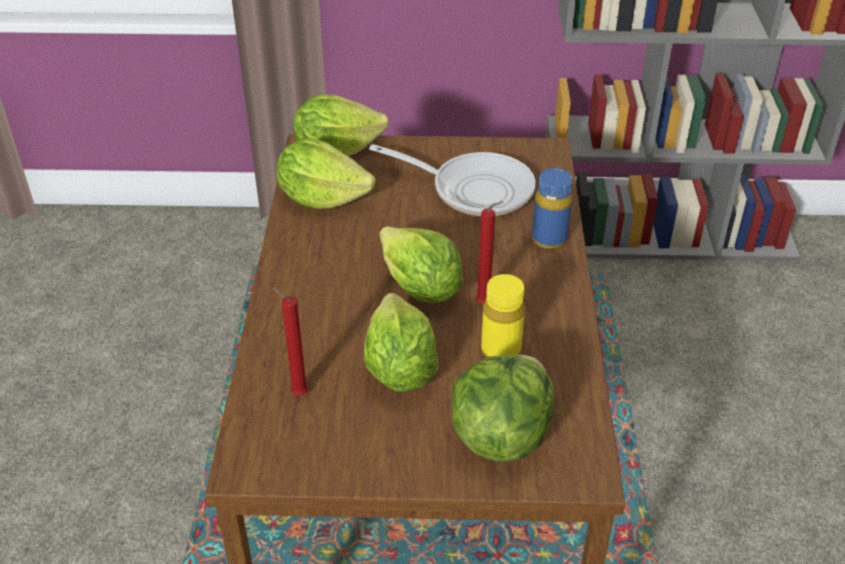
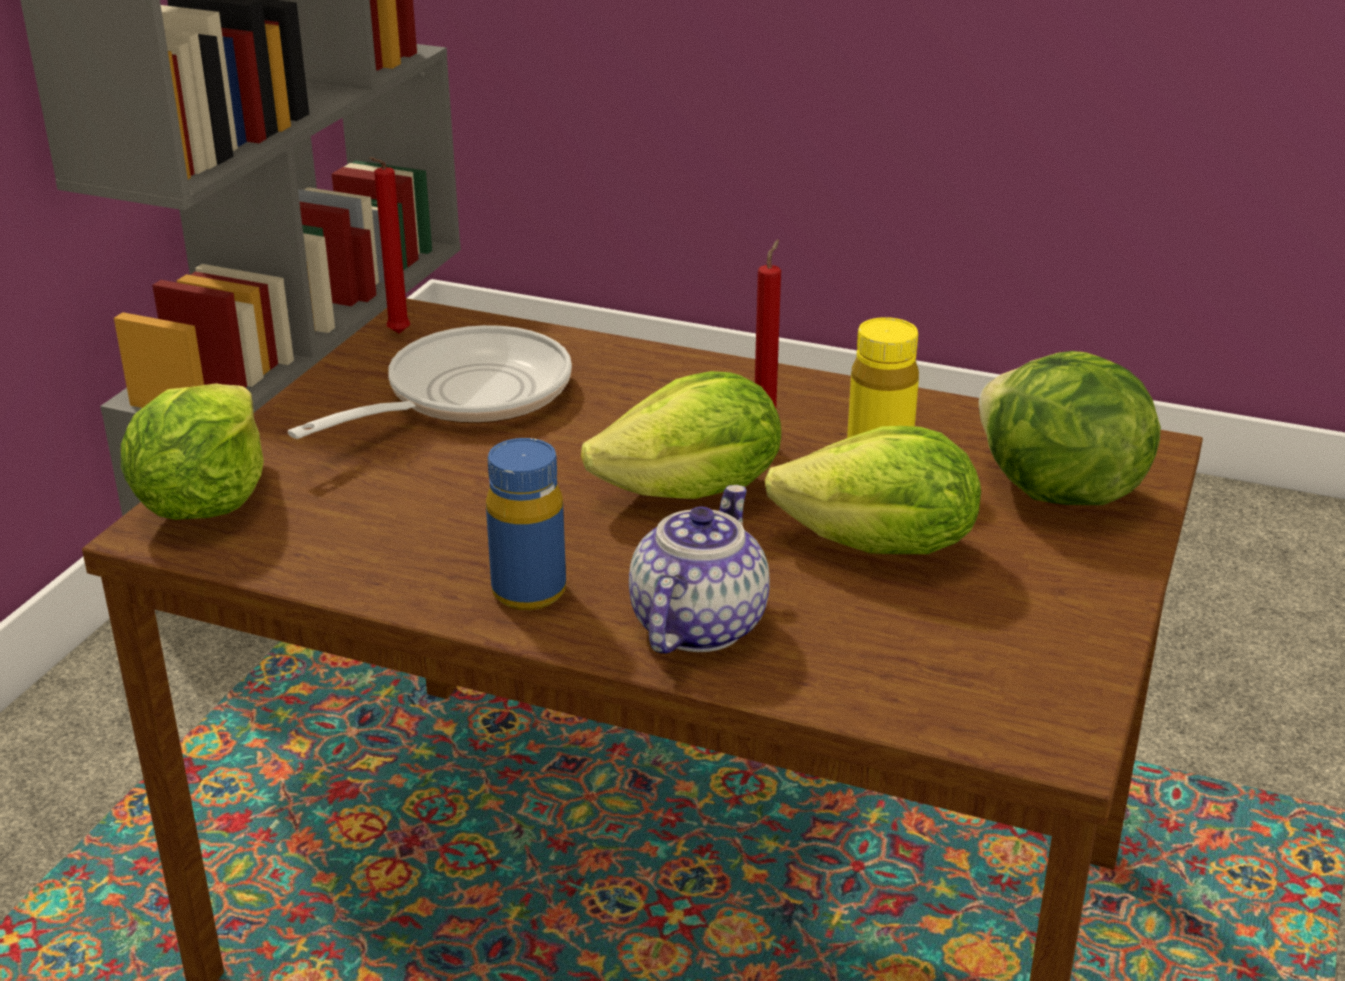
camera: 70 degrees left, 10 degrees down
(297, 393) = (895, 657): red candle -> red candle (396, 335)
(300, 318) = (697, 624): none -> teapot
(322, 198) = (352, 543): lettuce -> none
(549, 239) = (646, 366): blue bottle -> blue bottle (529, 592)

